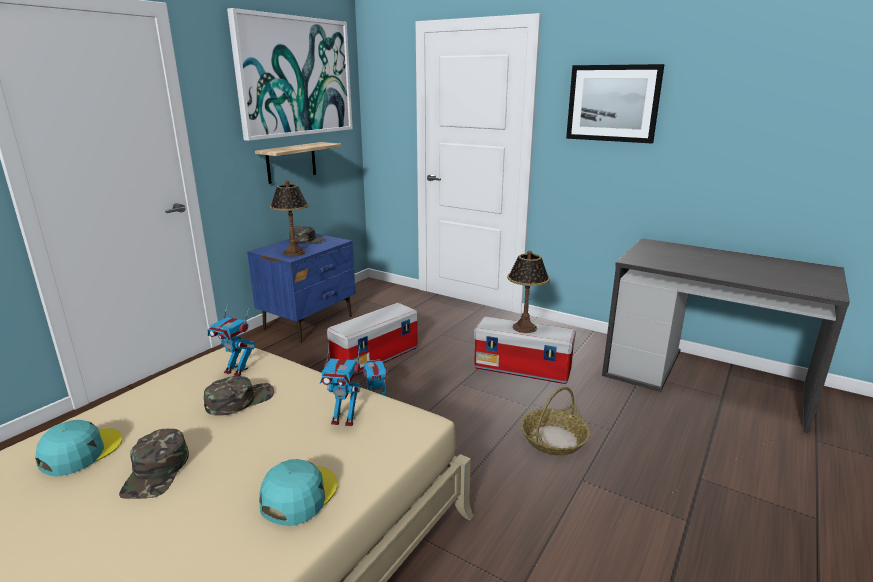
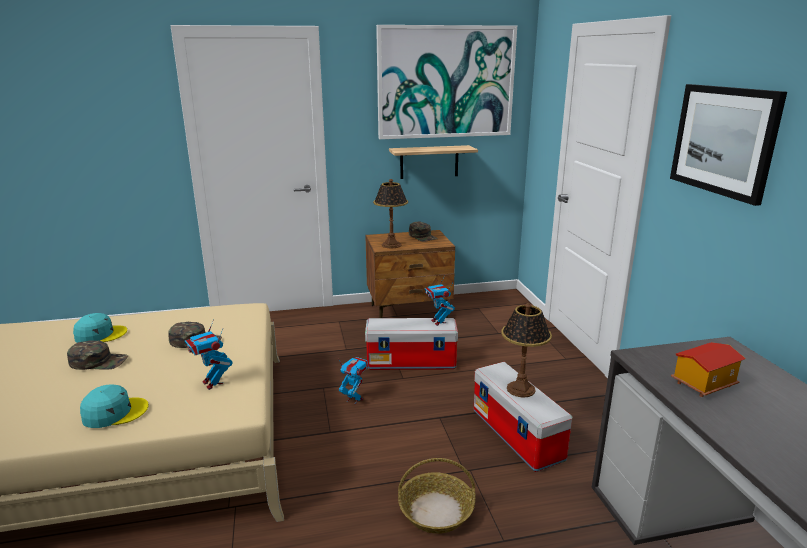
camera: 45 degrees right, 0 degrees up
(157, 472) = (99, 361): green cap -> green cap turned 135 degrees counterclockwise
(236, 371) = (227, 322): toy robot -> toy robot (438, 322)
(309, 322) = (409, 312): blue nightstand -> brown nightstand
(682, 262) = (703, 384): none -> toy house

